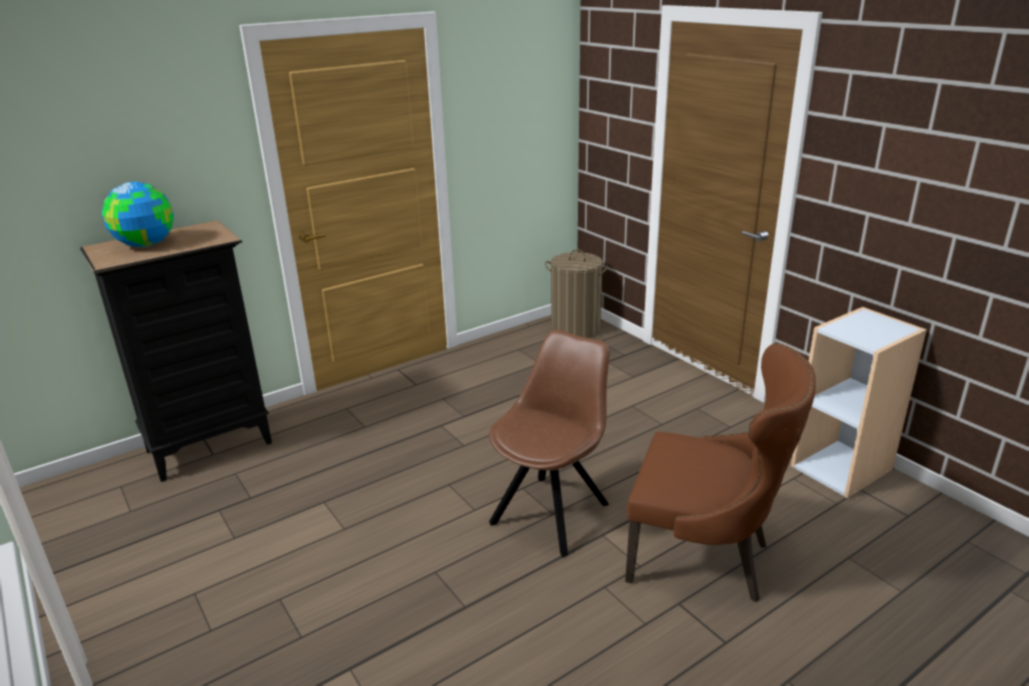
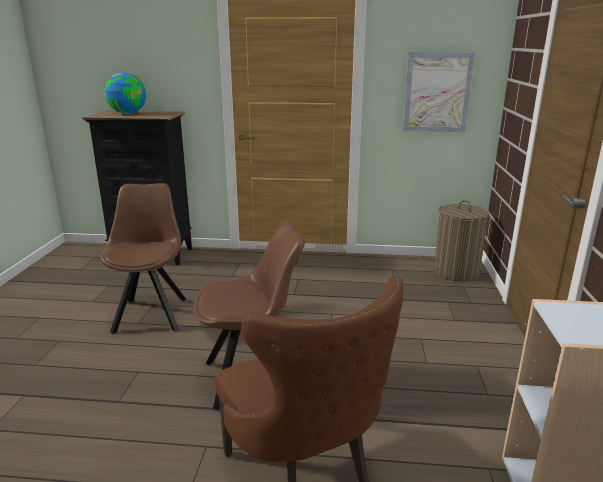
camera: 40 degrees right, 5 degrees down
(343, 512) = (151, 314): none -> brown chair
(519, 135) = (437, 92): none -> picture

